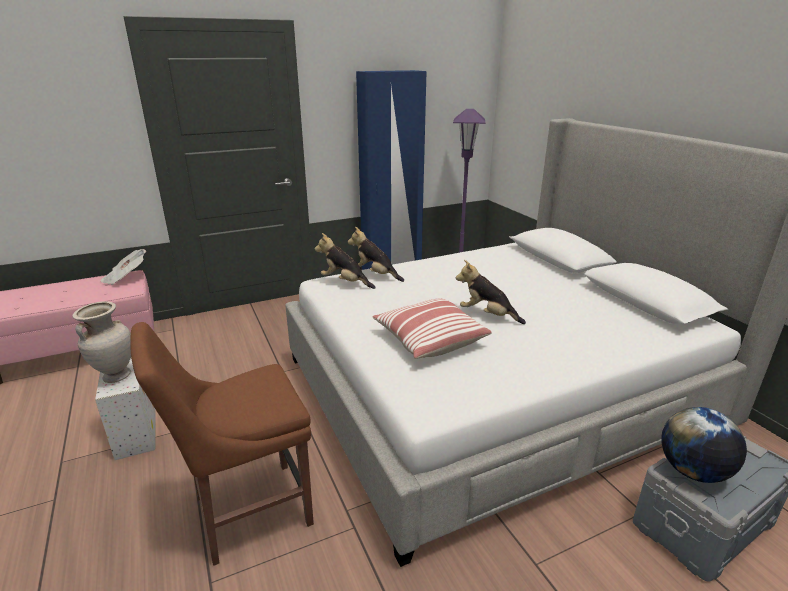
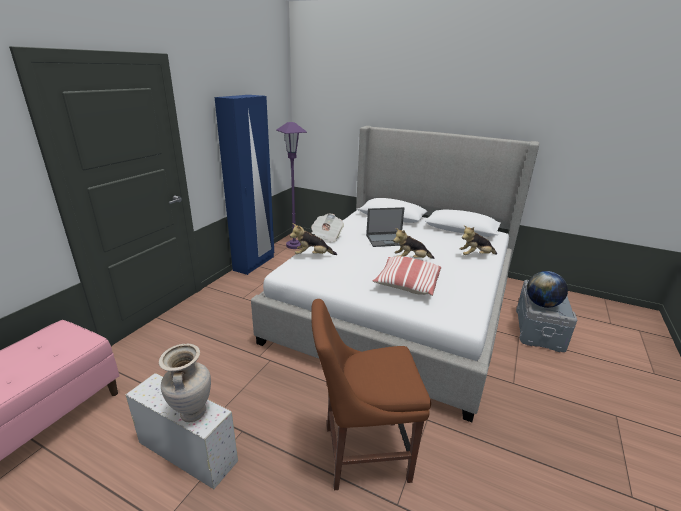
camera: 40 degrees left, 0 degrees up
(126, 278) = (57, 333): newspaper -> newspaper (326, 237)
(246, 511) = (361, 453): brown chair -> brown chair turned 60 degrees clockwise
(345, 282) = (303, 267): plush toy -> plush toy (475, 256)
(498, 284) = (388, 240): none -> laptop

